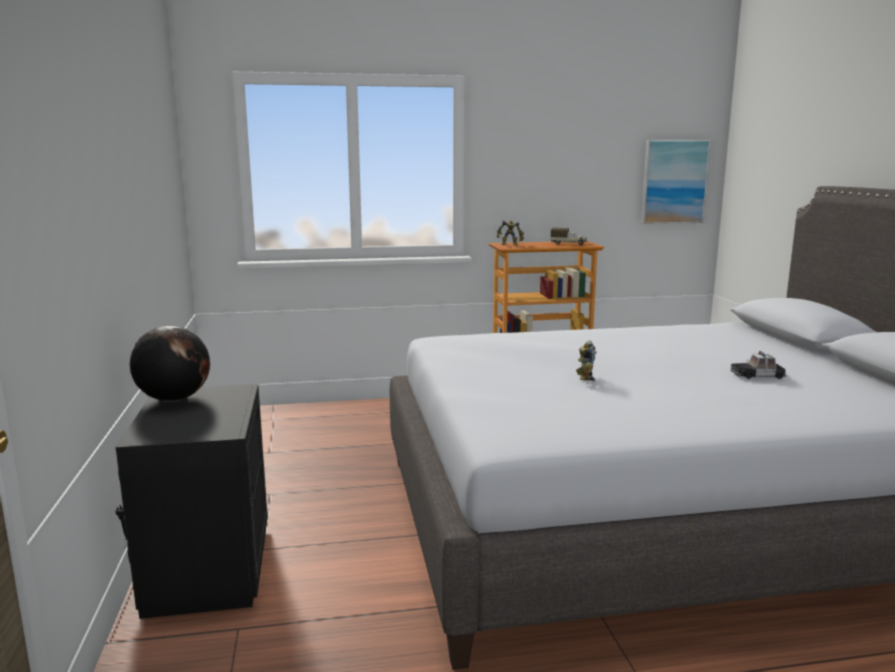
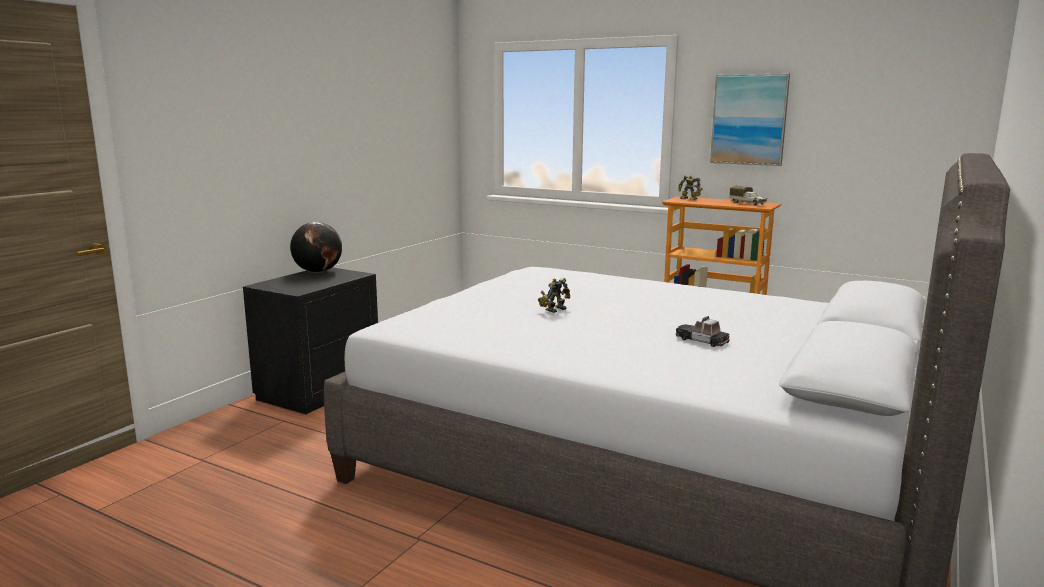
camera: 40 degrees right, 0 degrees up
(674, 182) = (917, 144): picture -> picture (749, 119)

